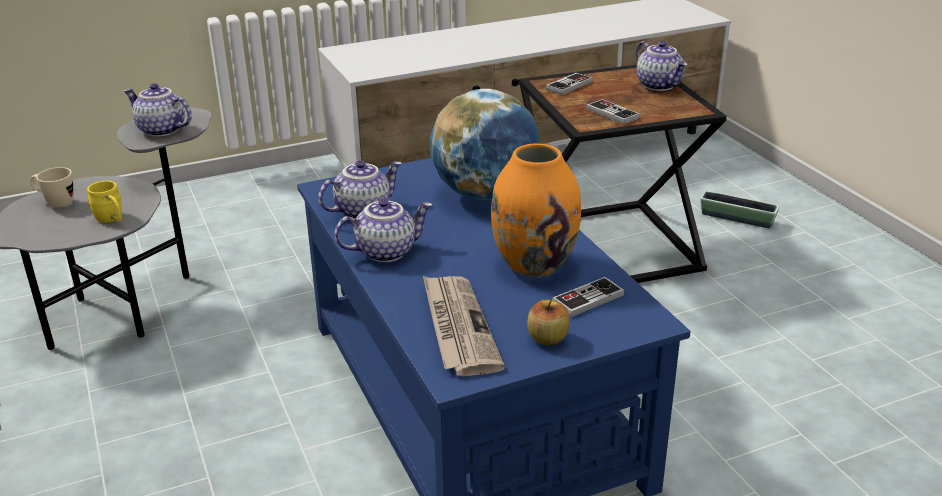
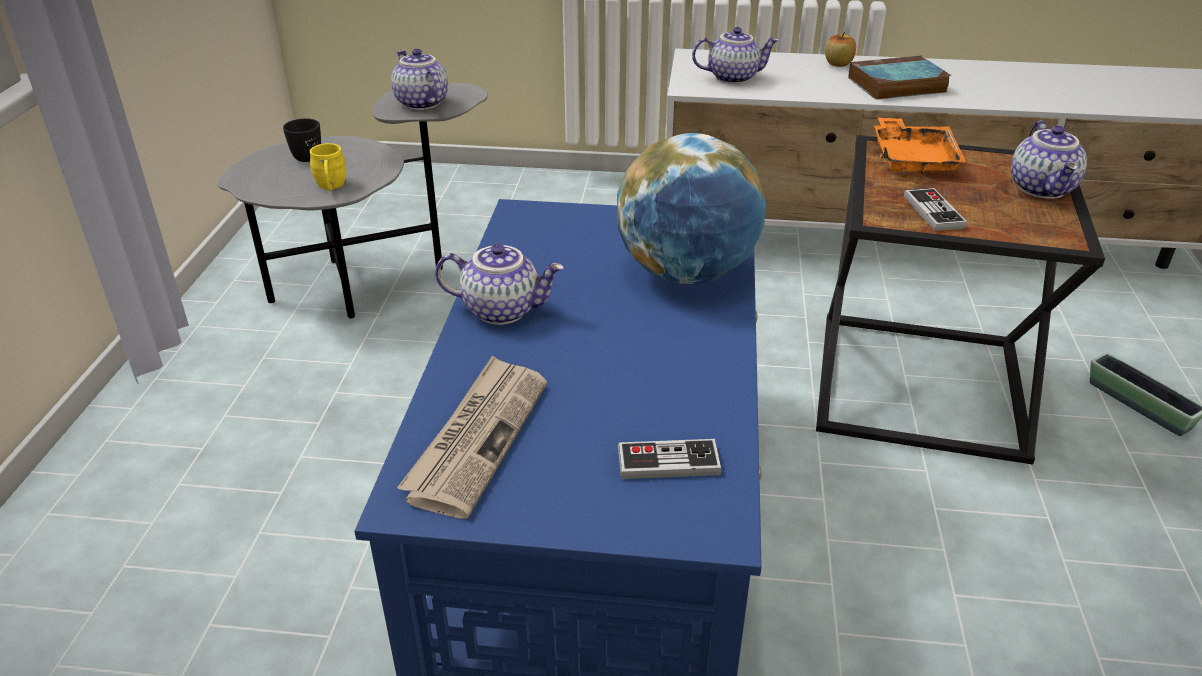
camera: 30 degrees right, 5 degrees up
(56, 203) = (304, 156): beige mug -> black mug
(362, 210) = (530, 251): teapot -> teapot (733, 77)
(502, 42) = (895, 85): none -> book
(534, 264) = (651, 387): orange vase -> none
(547, 338) = (563, 497): apple -> apple (838, 64)
(569, 85) = (913, 159): game controller -> orange tray

